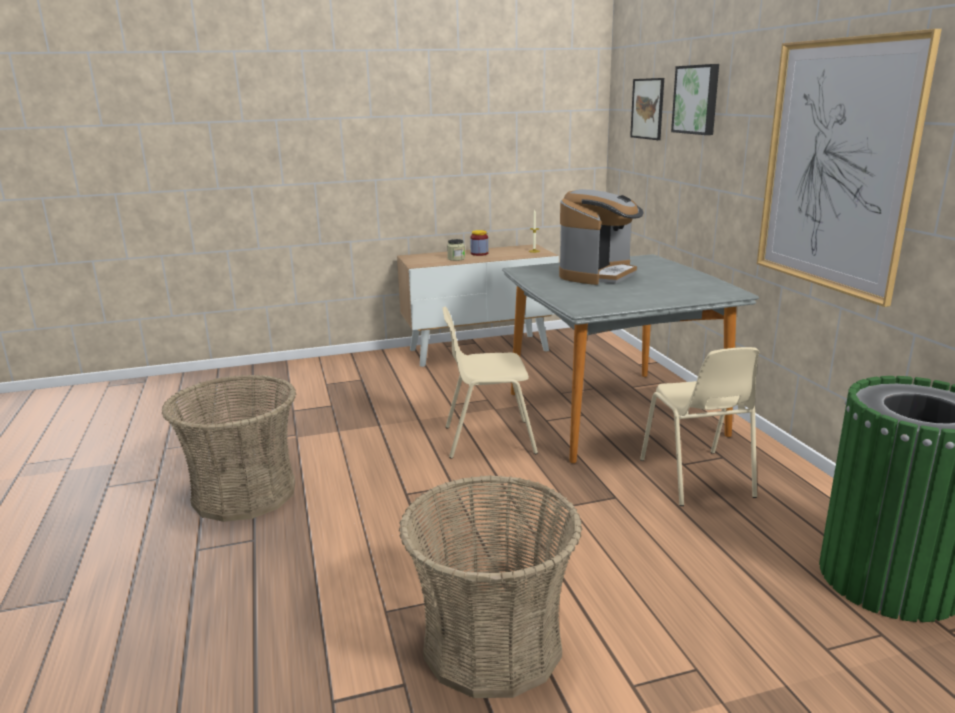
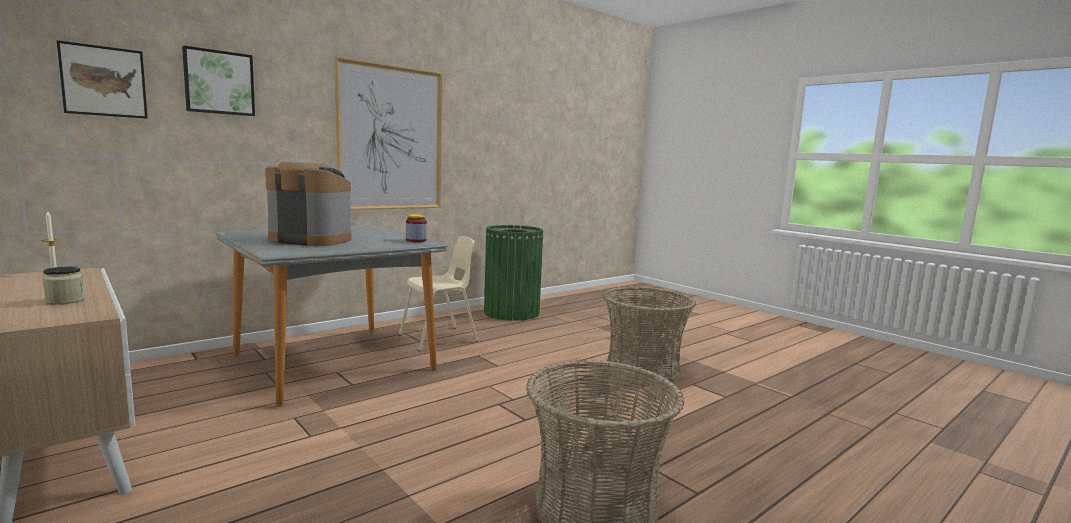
camera: 115 degrees left, 10 degrees down
(479, 253) = (34, 293): jar -> jar (416, 240)
(488, 439) = (403, 403): beige chair -> none

